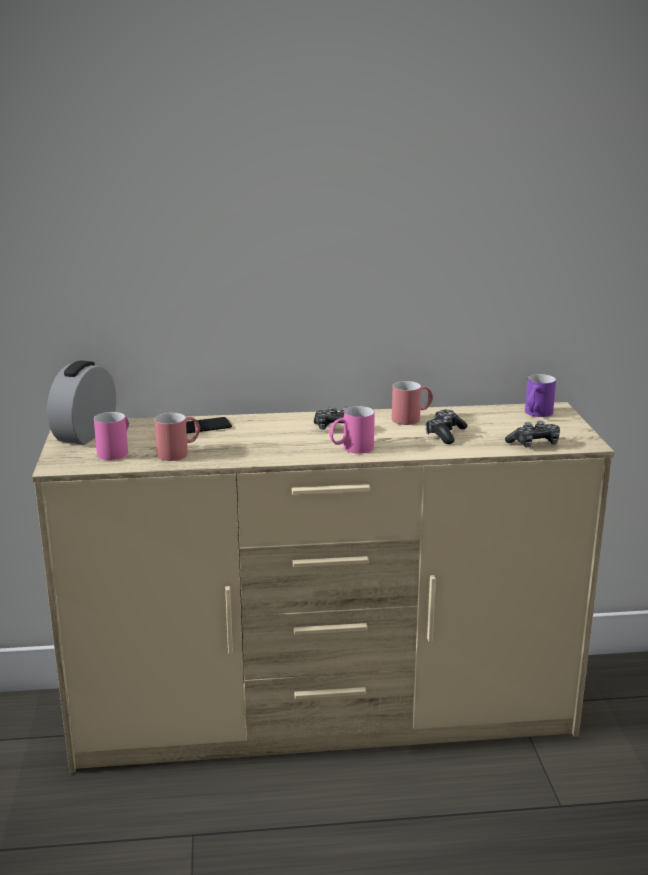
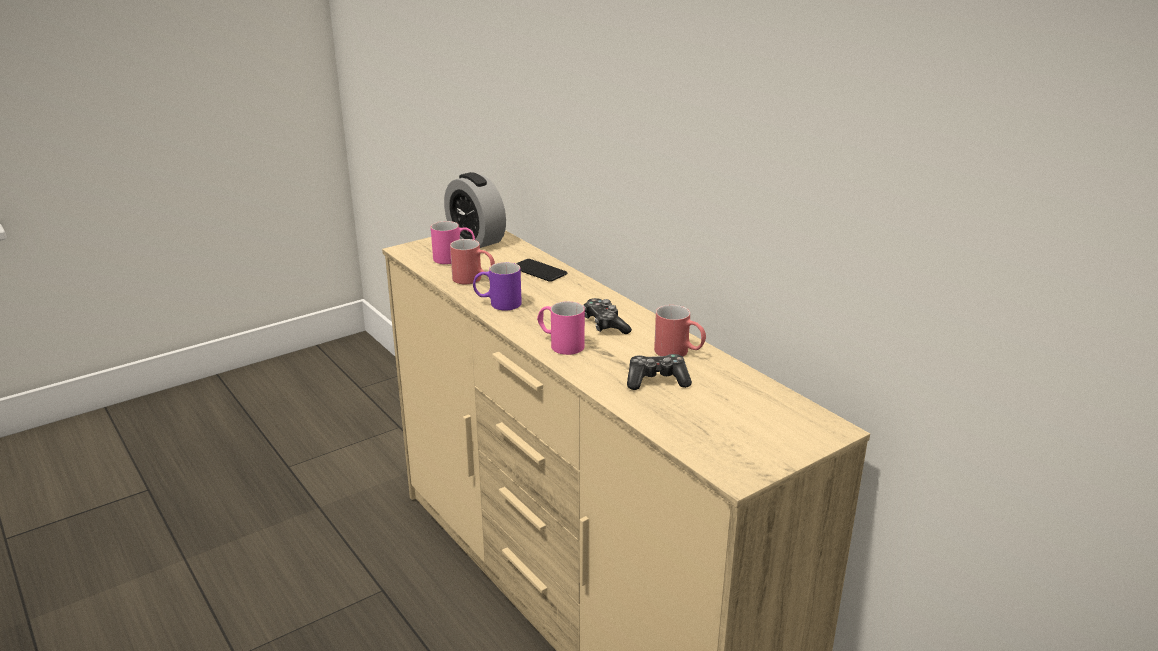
camera: 60 degrees right, 5 degrees up
(85, 434) = (476, 239): alarm clock -> alarm clock turned 120 degrees counterclockwise
(534, 444) = (692, 440): game controller -> none
(536, 414) = (791, 421): purple mug -> purple mug (497, 304)

